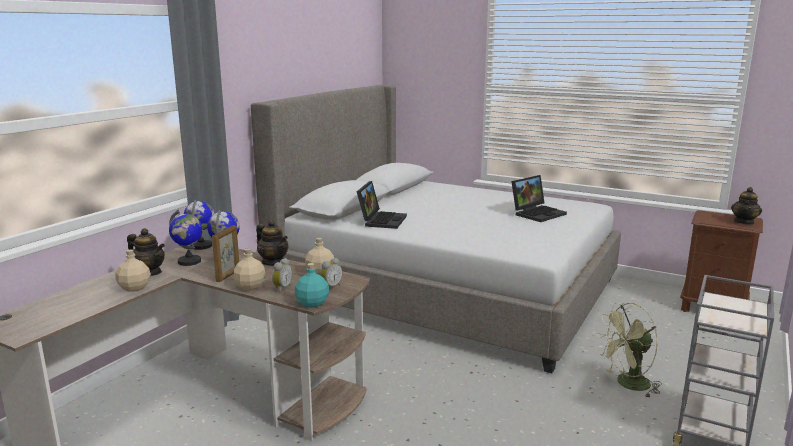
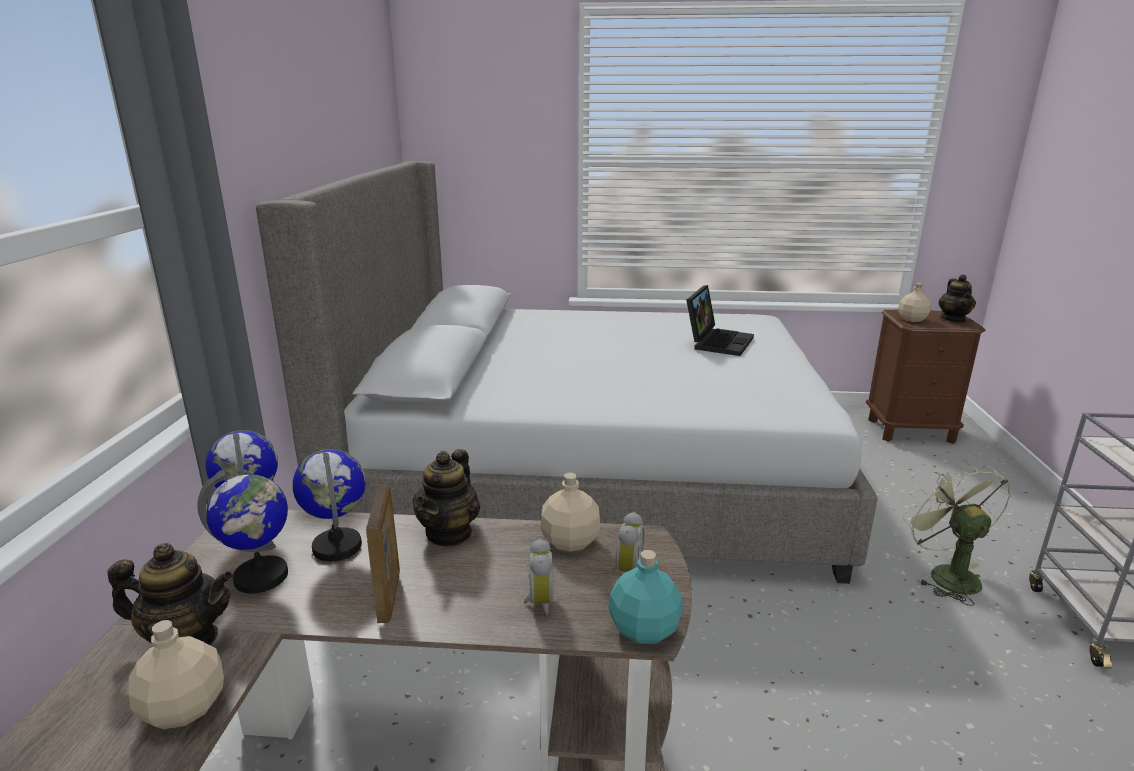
camera: 25 degrees left, 5 degrees up
(250, 287) = (469, 617): beige bottle -> beige bottle (912, 319)
(273, 262) = (449, 533): teapot -> teapot turned 90 degrees clockwise
(381, 220) = (518, 390): laptop -> none
(627, 385) = (945, 574): green fan -> green fan turned 120 degrees clockwise

